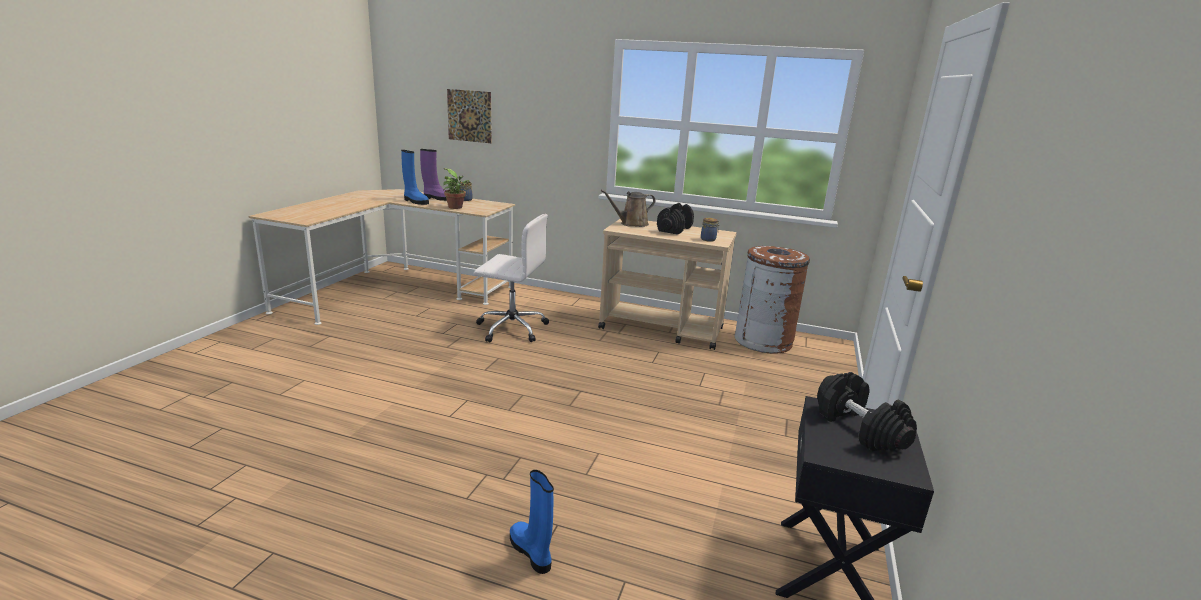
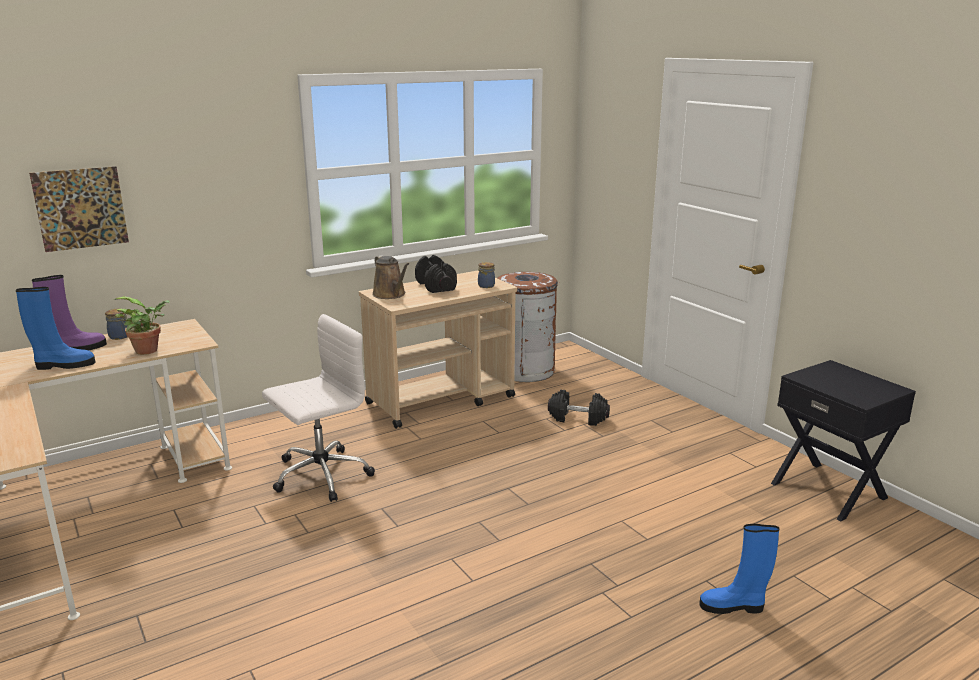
camera: 50 degrees left, 0 degrees up
(631, 224) = (390, 295): brown watering can -> brown watering can turned 45 degrees counterclockwise
(860, 429) = (837, 379): black dumbbell -> black dumbbell (578, 418)

